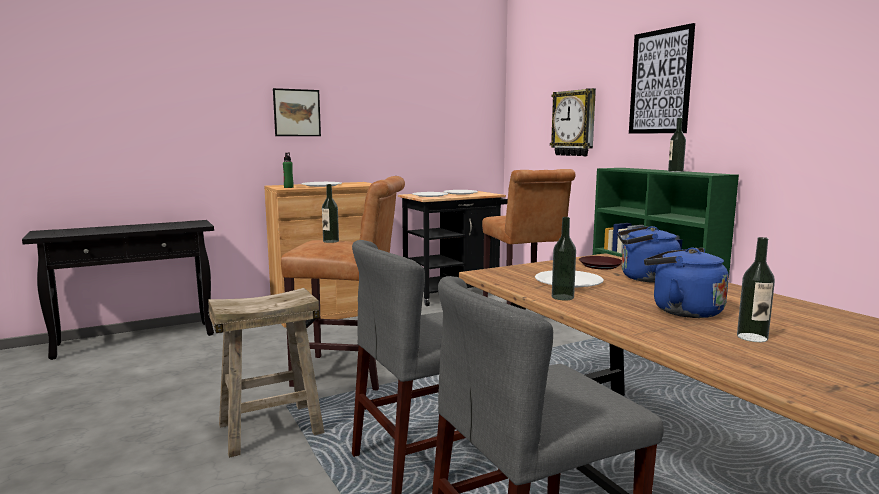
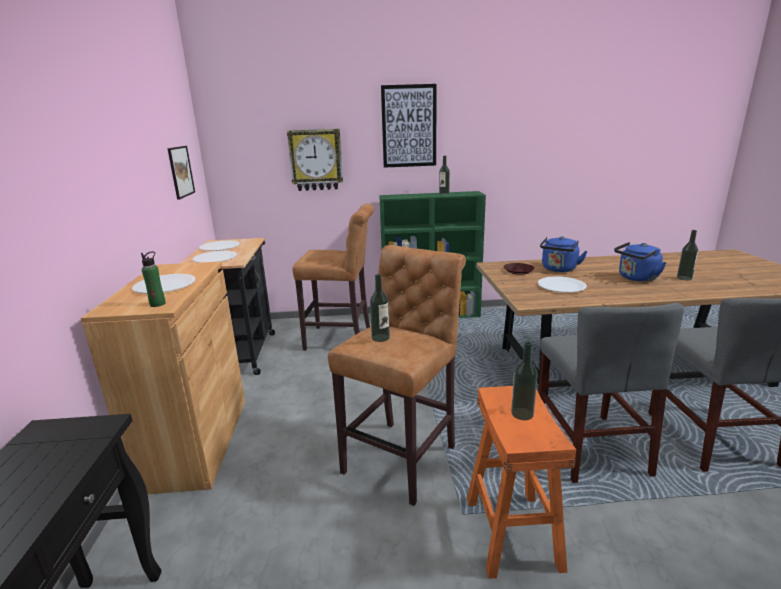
camera: 65 degrees left, 10 degrees up
(271, 429) = (511, 532): beige stool -> orange stool
(297, 112) = (72, 184): picture -> picture (181, 171)
(562, 297) = (605, 295): bottle -> bottle (522, 414)

